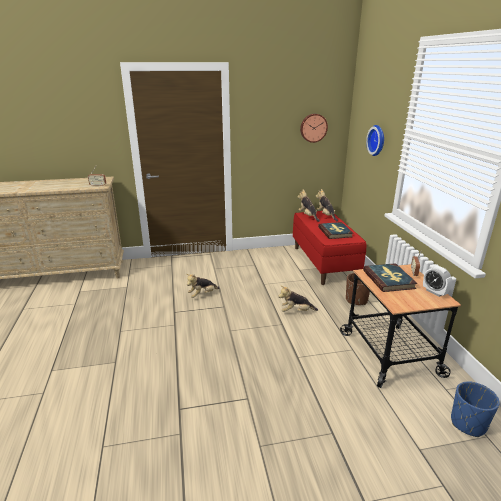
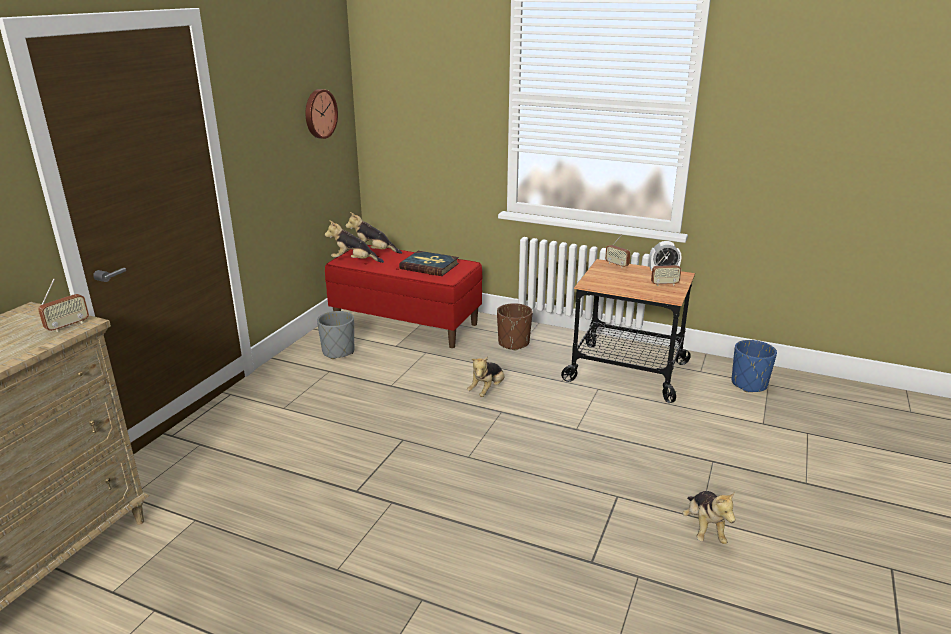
camera: 55 degrees left, 0 degrees up
(202, 295) = (345, 447): plush toy -> plush toy (704, 529)
(273, 259) = (338, 352): none -> grey planter
(377, 140) = (444, 116): wall clock -> none
(389, 279) = (616, 280): book -> none
(415, 298) = (664, 284): none -> radio

